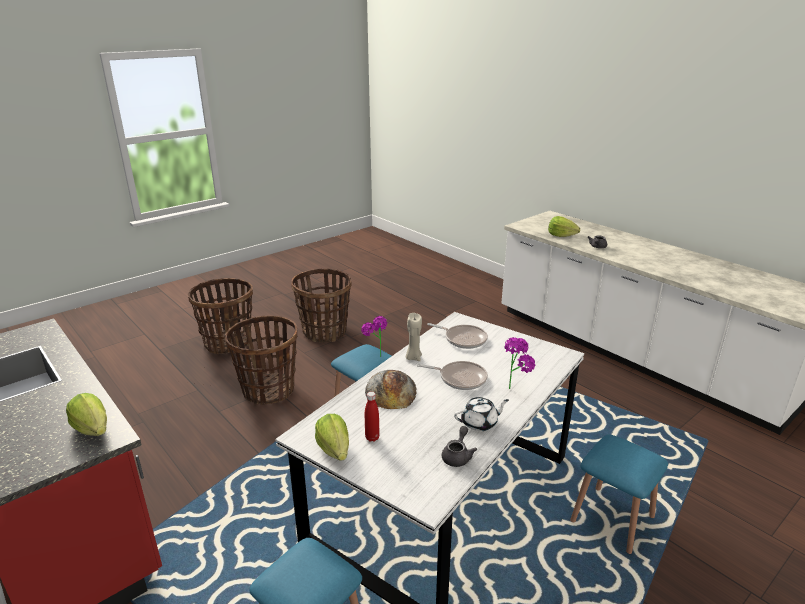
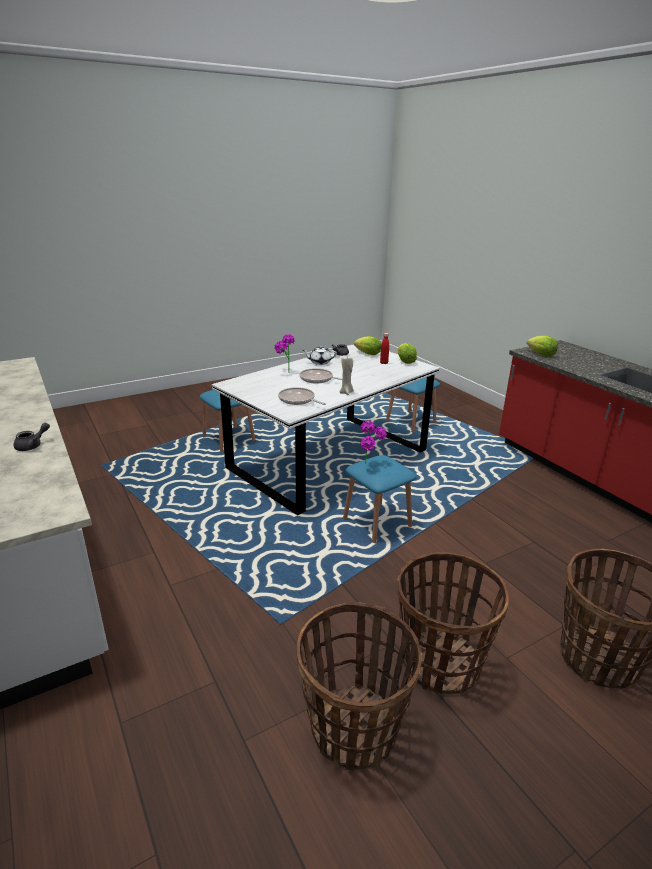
camera: 170 degrees left, 0 degrees up
(268, 390) = (491, 560): basket -> basket (354, 729)
(391, 390) = (368, 378): bread -> none
(561, 235) = (39, 475): lettuce -> lettuce (367, 354)

